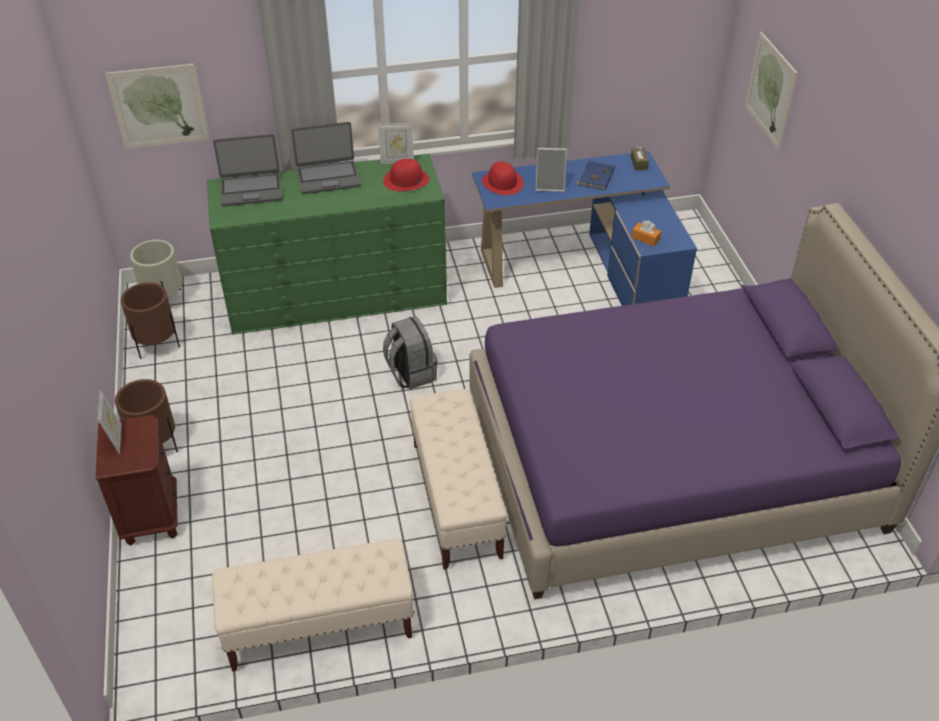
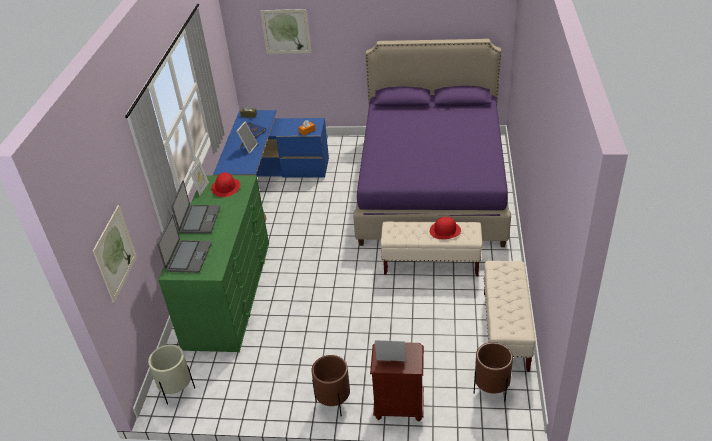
camera: 70 degrees left, 5 degrees down
(157, 345) = (227, 397): brown planter -> brown planter (491, 390)
(410, 373) = (323, 268): grey backpack -> none
(502, 182) = (232, 164): red hat -> red hat (445, 230)

